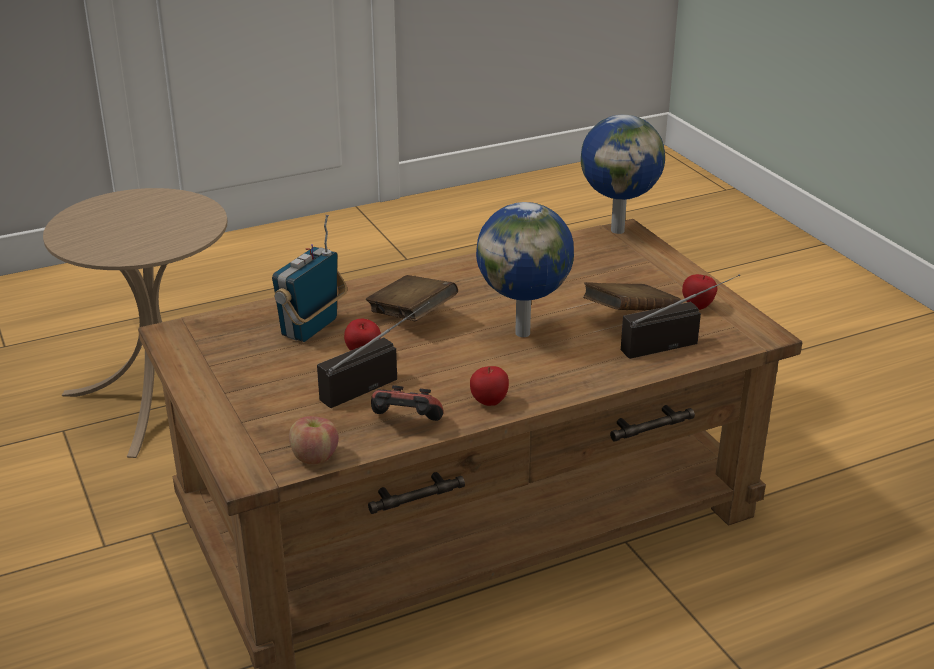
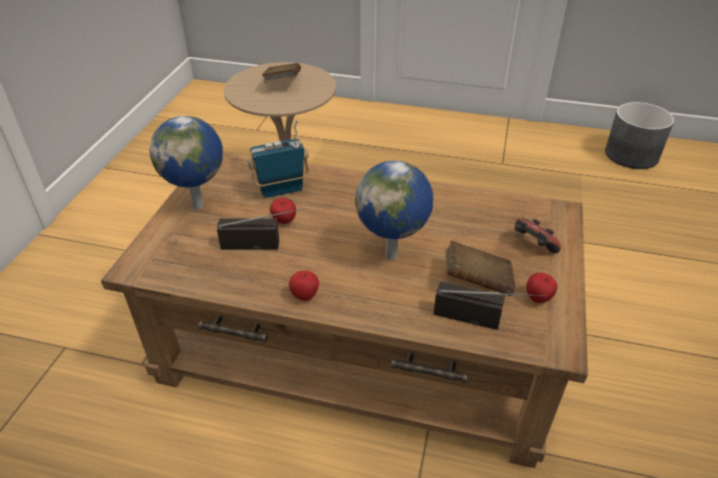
camera: 40 degrees right, 10 degrees up
(314, 457) = (171, 278): apple -> none
(405, 424) = (242, 283): game controller -> game controller (532, 246)
(411, 316) = (343, 210): brown book -> brown book (282, 84)
(538, 198) = (632, 155): none -> grey planter
(618, 230) = (558, 207): globe -> globe (199, 205)

